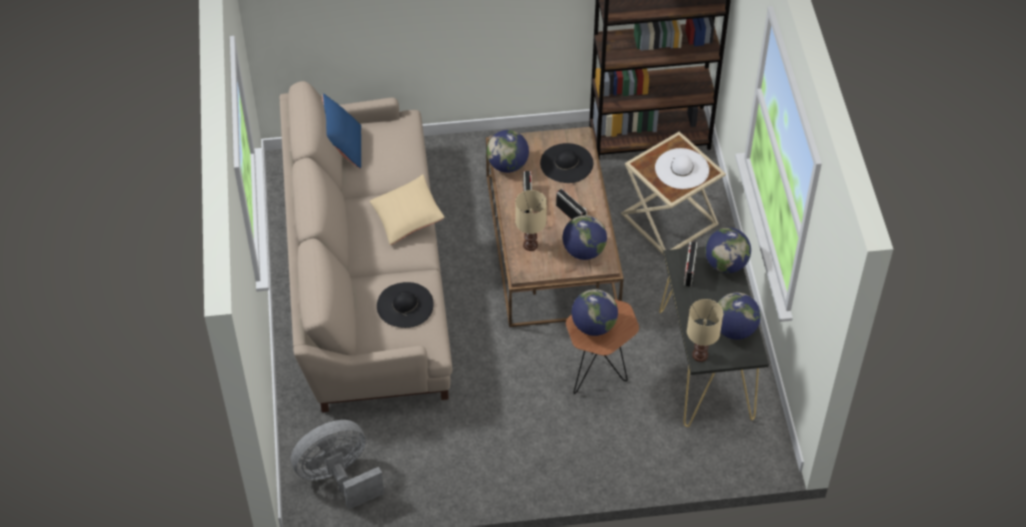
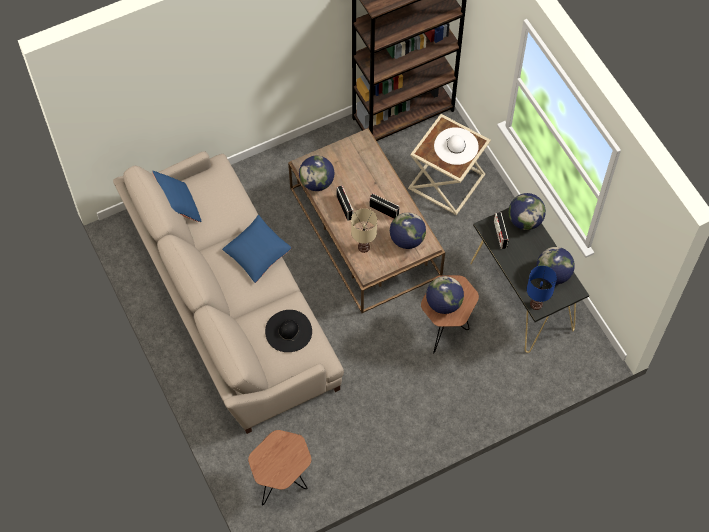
camera: 20 degrees left, 10 degrees up
(338, 477) = (283, 484): grey fan -> brown side table
(407, 217) = (257, 253): beige pillow -> blue pillow
(566, 163) = (362, 166): black hat -> none
(700, 355) = (536, 304): beige table lamp -> blue table lamp

